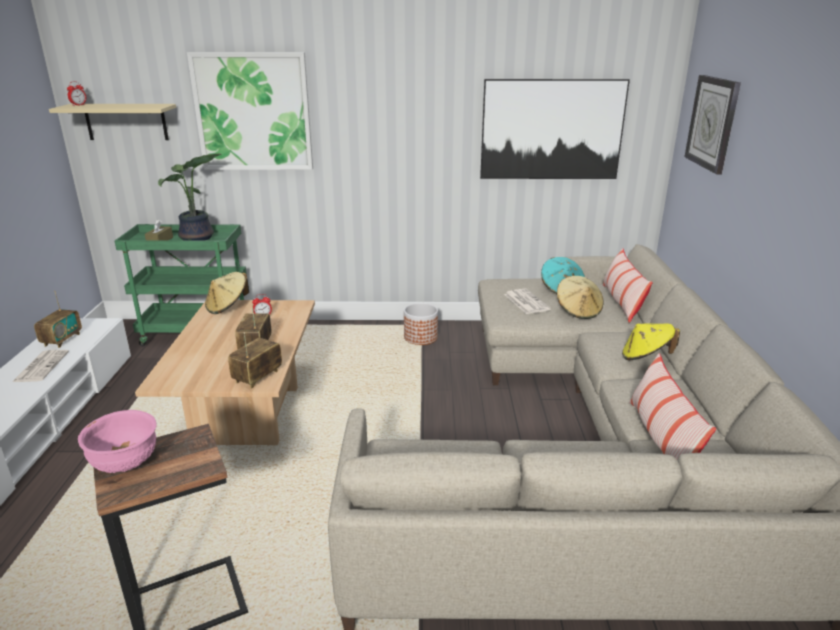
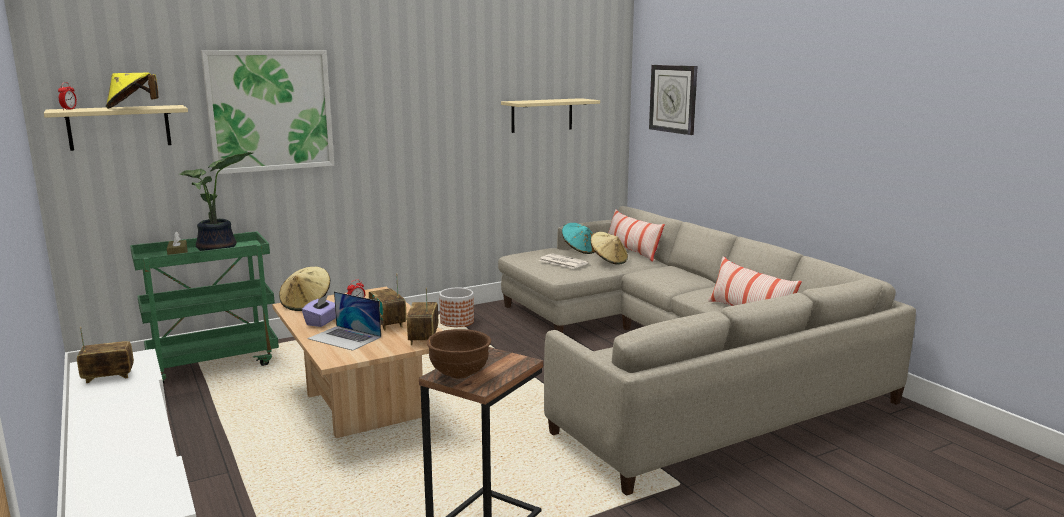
camera: 30 degrees left, 10 degrees down
(41, 366) = (123, 399): newspaper -> none
(62, 340) = (108, 377): radio -> radio turned 90 degrees counterclockwise
(126, 464) = (460, 375): pink bowl -> brown bowl
(201, 357) = (344, 338): none -> laptop
(211, 331) = (322, 322): none -> purple tissue box
(552, 130) = (542, 115): picture -> beige shelf
(645, 357) = (688, 277): yellow hat -> yellow hat (131, 108)

